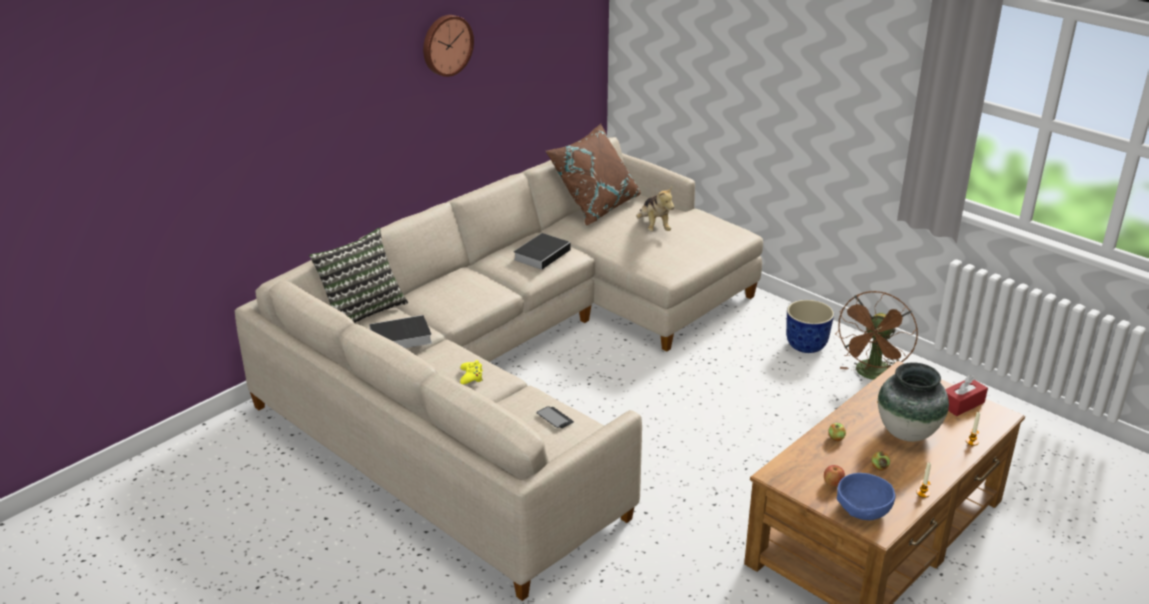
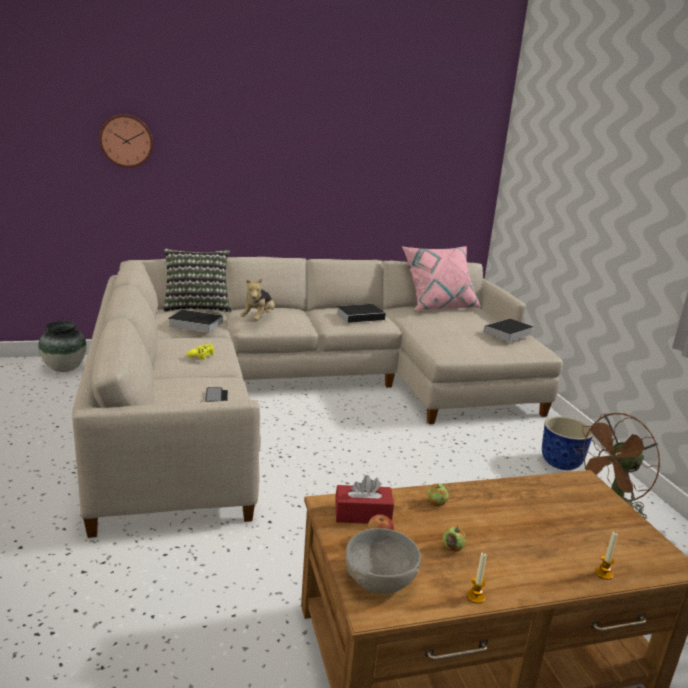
camera: 30 degrees right, 10 degrees down
(446, 45) = (334, 139): wall clock -> wall clock (126, 141)
(595, 206) = (438, 306): brown pillow -> pink pillow
(654, 227) = (467, 326): plush toy -> plush toy (258, 319)
(697, 223) = (507, 333): none -> book
(862, 509) = (379, 578): blue bowl -> grey bowl
(907, 432) = (526, 531): vase -> vase (65, 368)
(962, 404) = (629, 533): red tissue box -> red tissue box (363, 514)

